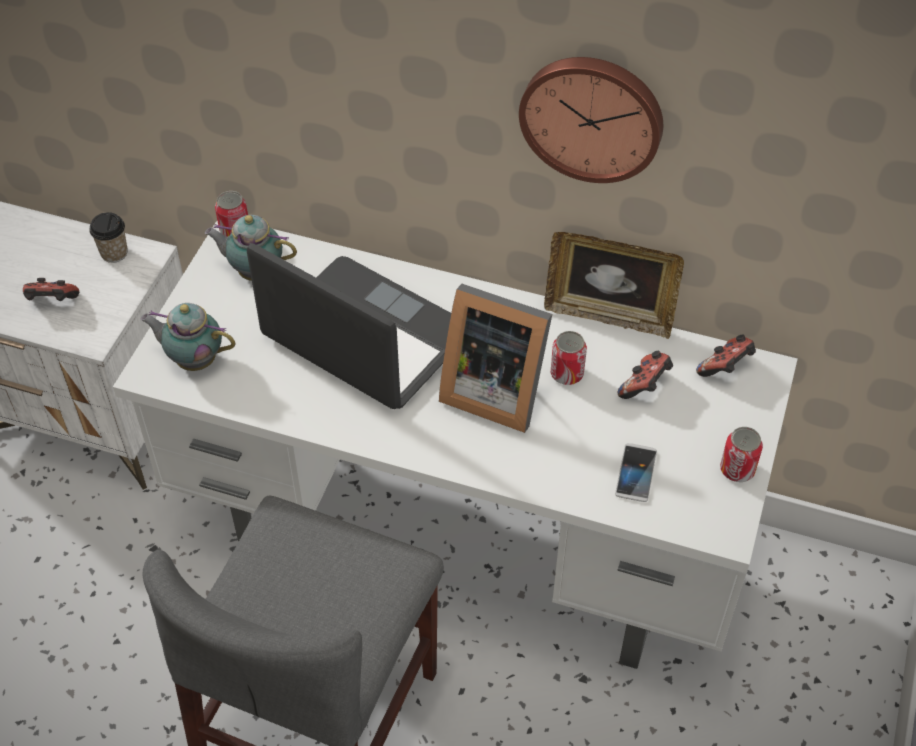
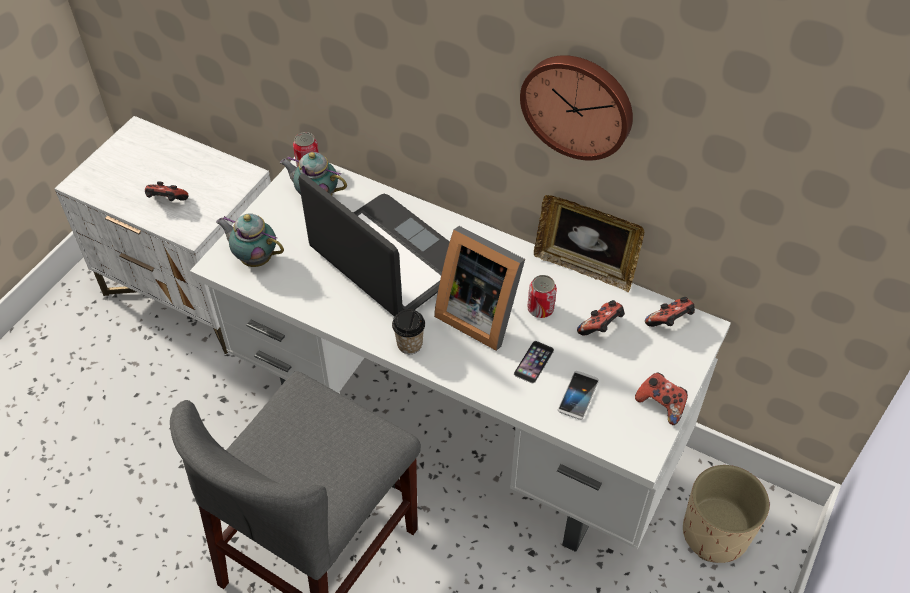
camera: 10 degrees right, 0 degrees up
(114, 253) = (221, 170): cup -> cup (409, 344)
(573, 440) = (534, 362): none -> phone
(737, 469) = (661, 405): can -> game controller
(799, 619) = (716, 534): none -> beige planter

